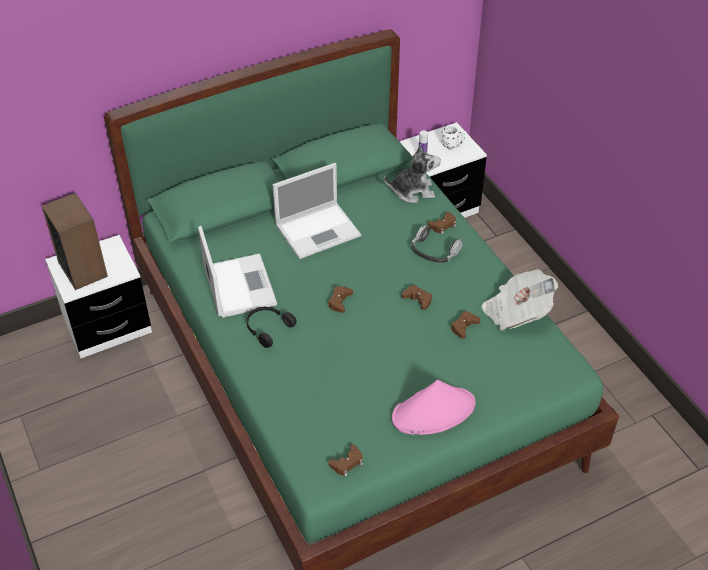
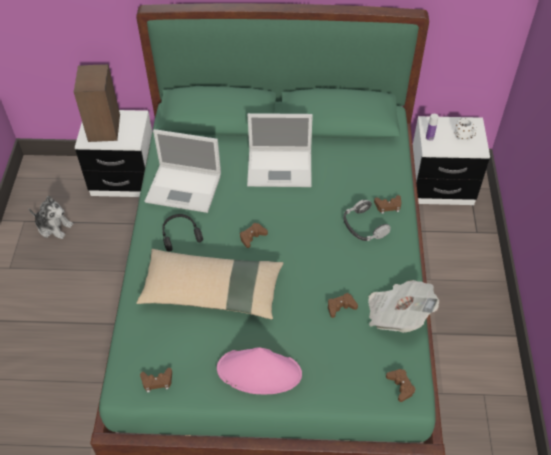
camera: 30 degrees right, 5 degrees up
(239, 285) = (185, 188): laptop -> laptop turned 90 degrees clockwise
(338, 364) = (212, 291): none -> beige pillow
(412, 191) = (383, 164): plush toy -> plush toy (54, 226)
(417, 299) = (318, 264): brown game controller -> brown game controller (400, 386)

